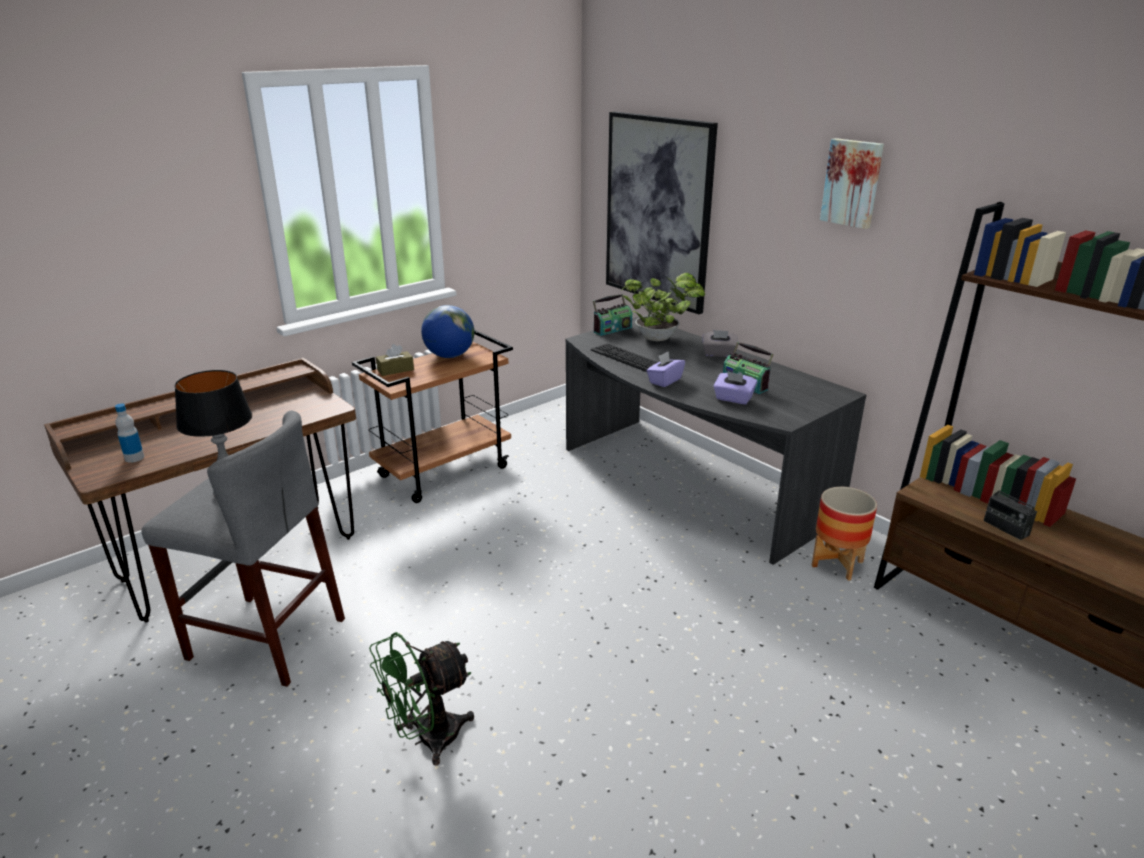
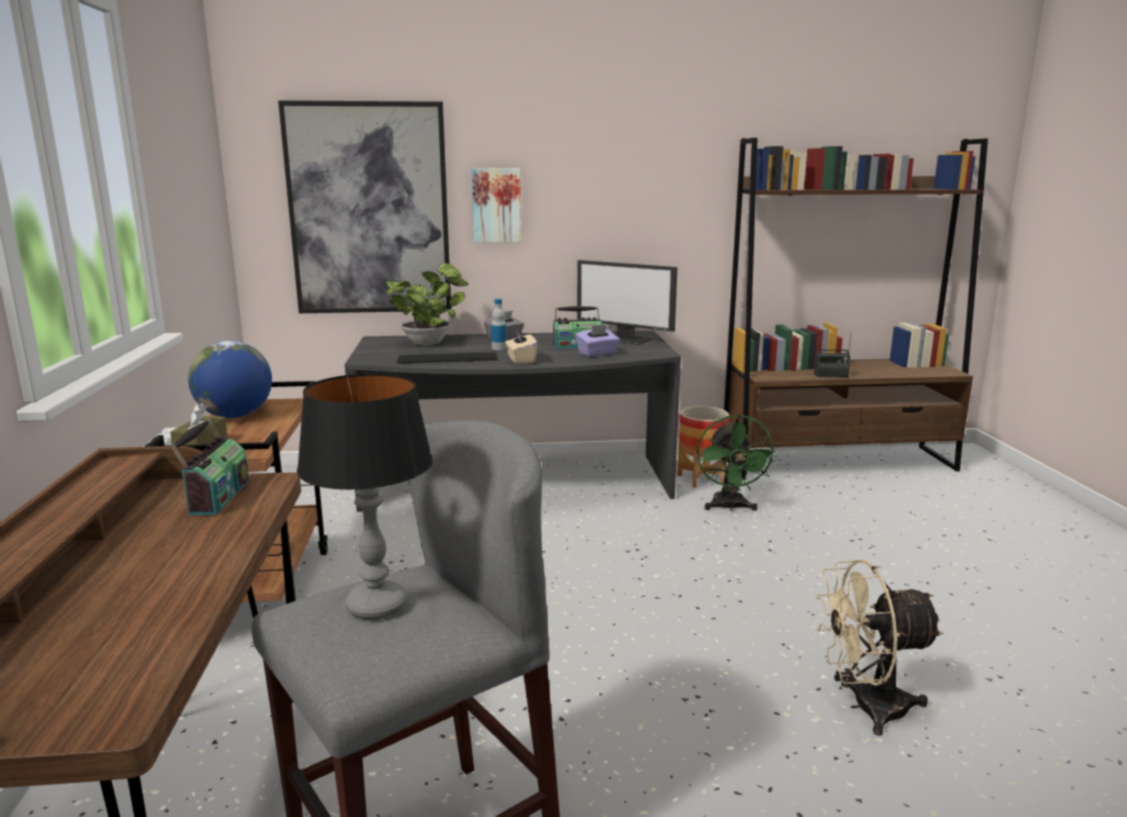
camera: 55 degrees left, 10 degrees down
(134, 458) = (98, 662): bottle -> bottle (499, 348)
(427, 739) = (764, 764): green fan -> green fan (730, 507)
(537, 776) = (866, 707): none -> beige fan
(612, 329) = (369, 348): radio -> radio (217, 497)
(664, 381) = (521, 360): purple tissue box -> beige tissue box
(805, 393) = (625, 339): none -> monitor
(852, 183) = (607, 143): picture -> picture (496, 205)

